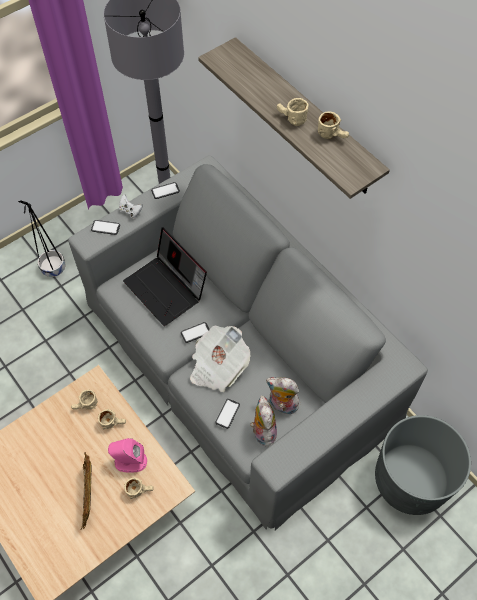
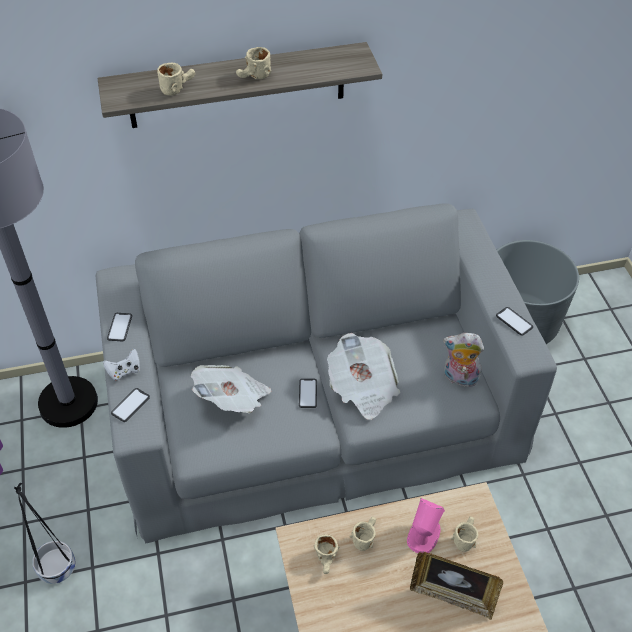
camera: 65 degrees left, 10 degrees down
(167, 289) = (233, 399): laptop -> newspaper
(227, 413) = (425, 400): phone -> phone (514, 321)
(282, 405) = (438, 350): plush toy -> none
(333, 135) = (298, 59): beige mug -> beige mug (177, 87)

